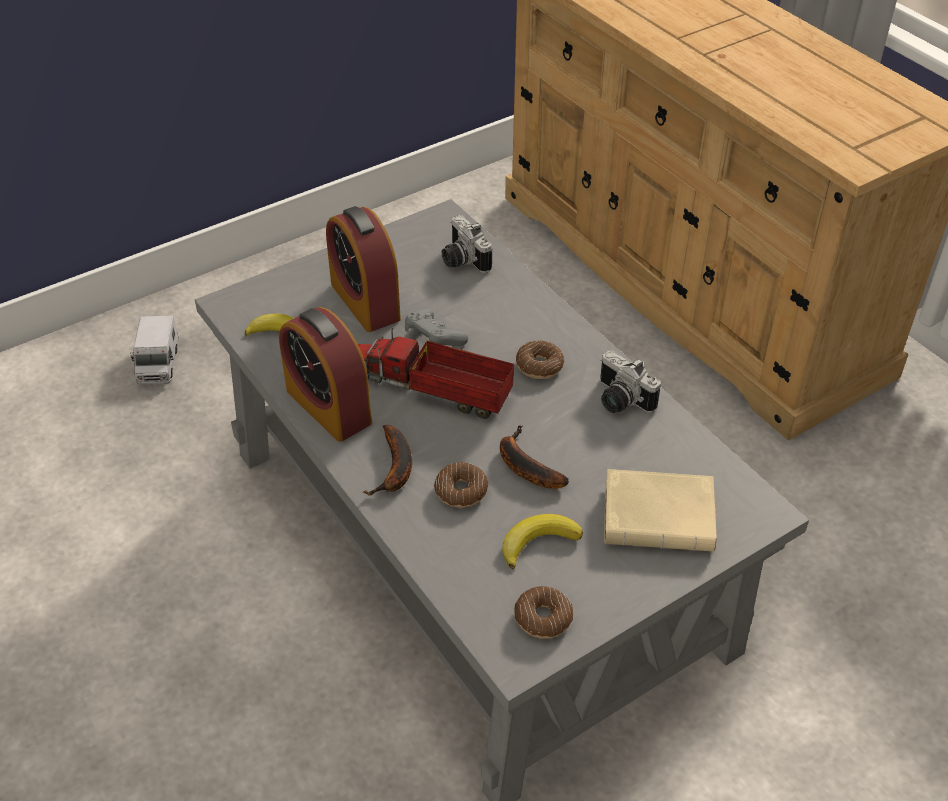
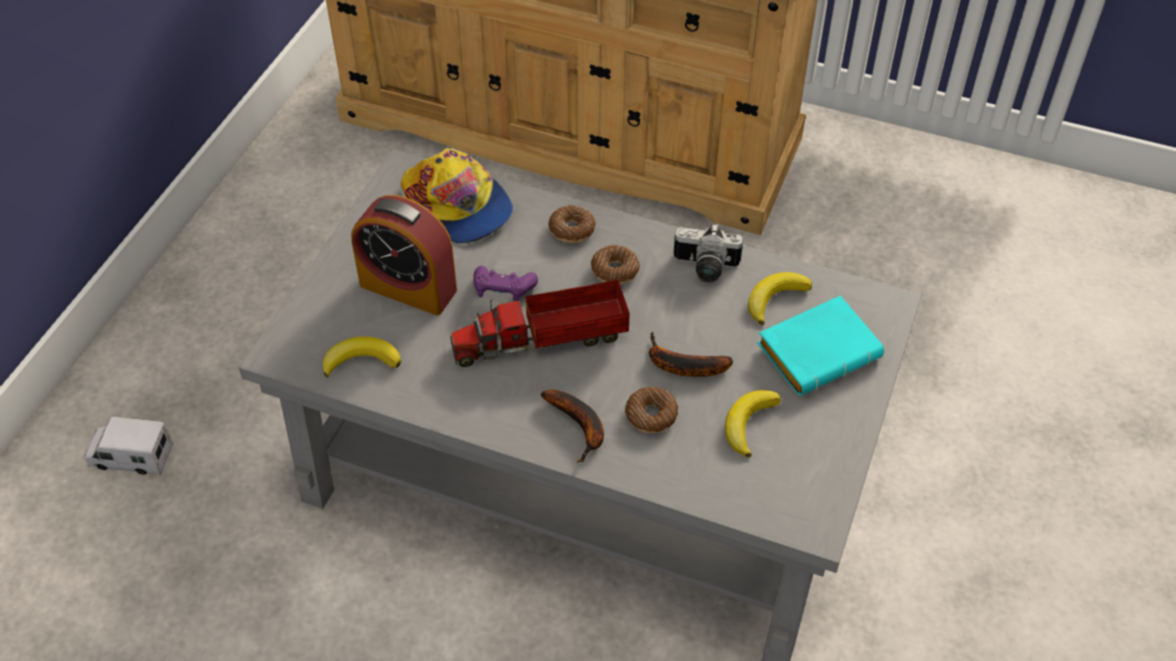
camera: 35 degrees left, 5 degrees up
(158, 363) = (131, 457): toy truck -> toy truck turned 135 degrees clockwise
(328, 406) = (469, 403): alarm clock -> none
(433, 339) = (503, 292): grey game controller -> purple game controller
(461, 260) = (458, 204): camera -> cap
(543, 618) = (806, 483): donut -> donut (572, 230)
(659, 454) = (775, 299): none -> banana
(661, 516) = (819, 349): beige book -> turquoise book

